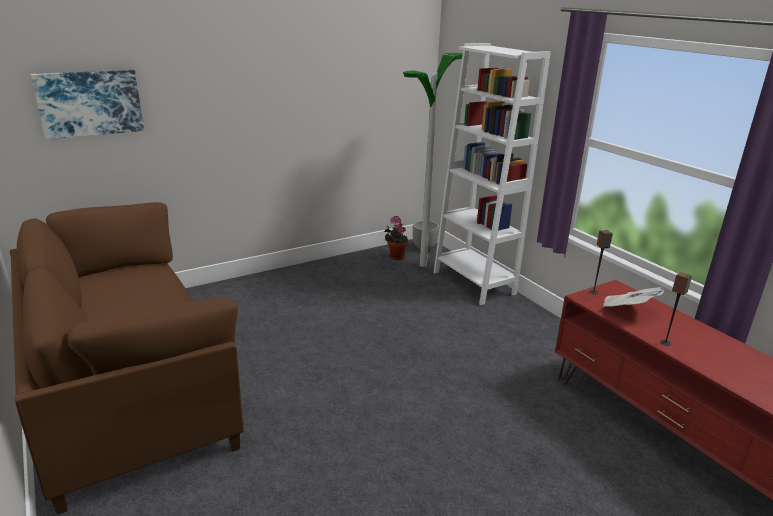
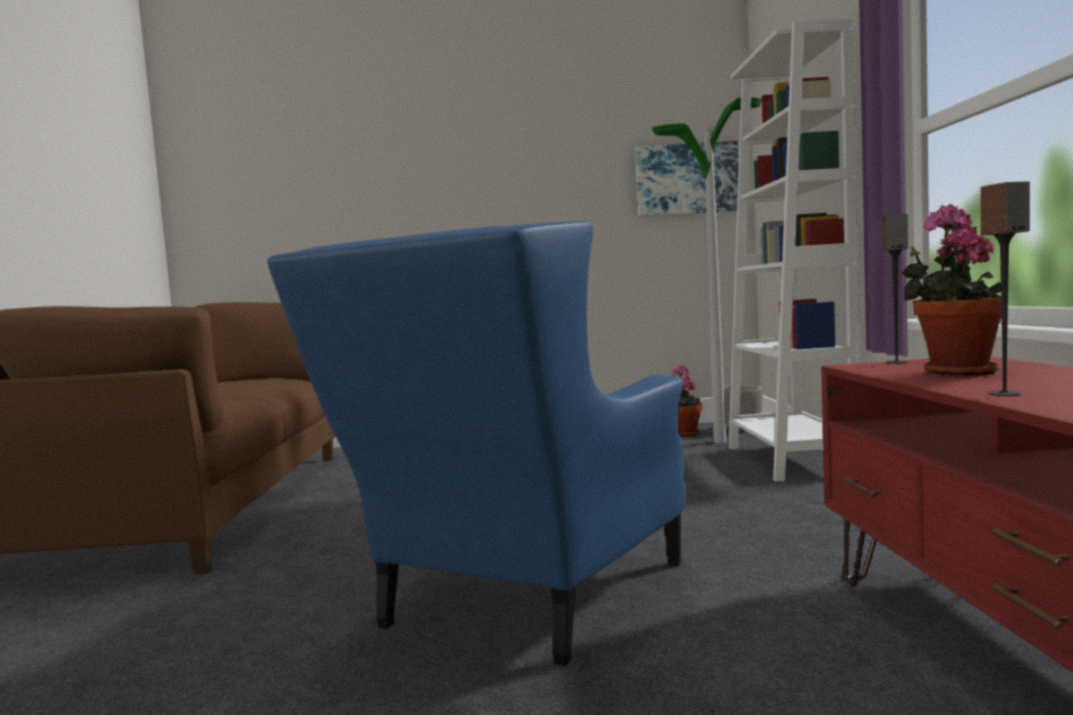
camera: 30 degrees right, 20 degrees down
(90, 103) = (280, 199): picture -> picture (686, 179)
(438, 428) = (514, 602): none -> blue armchair
(627, 310) = (954, 372): newspaper -> potted plant

